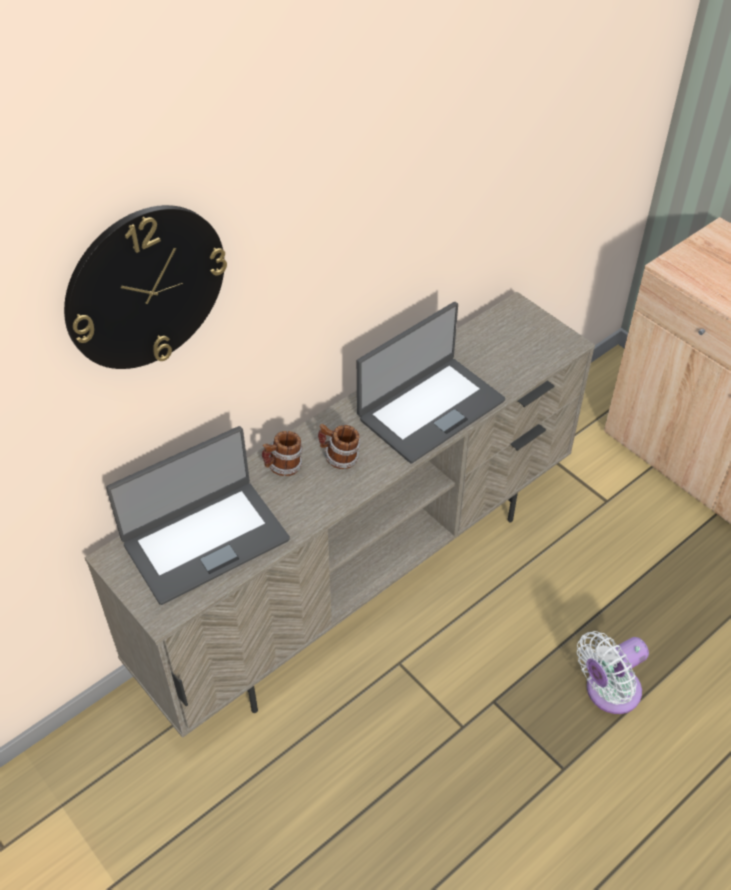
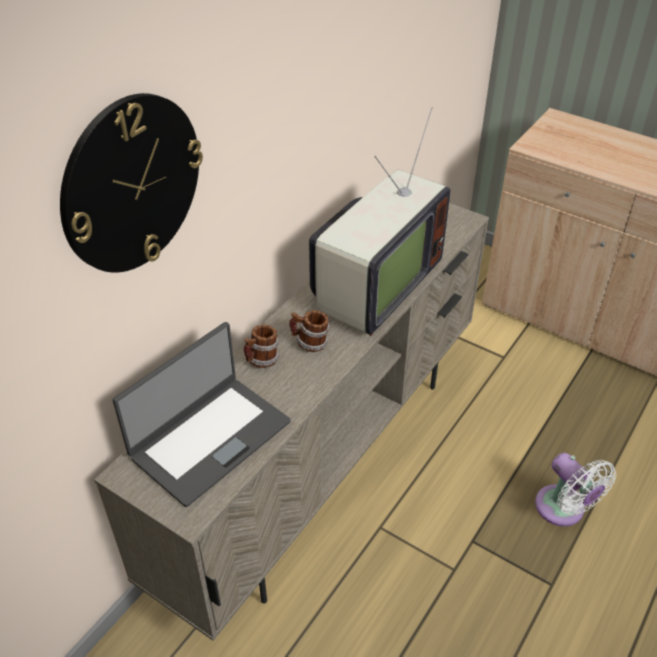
camera: 15 degrees left, 5 degrees down
(429, 408) = (373, 289): laptop -> television
(608, 692) = (563, 510): white fan -> white fan turned 75 degrees counterclockwise

